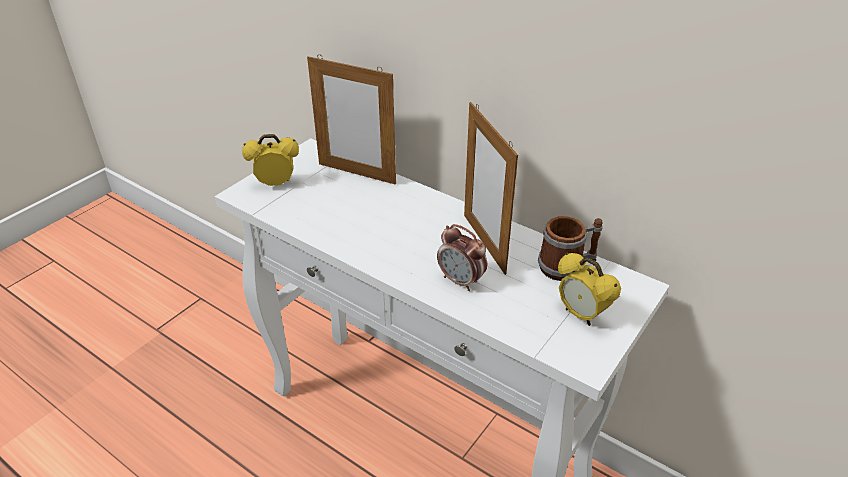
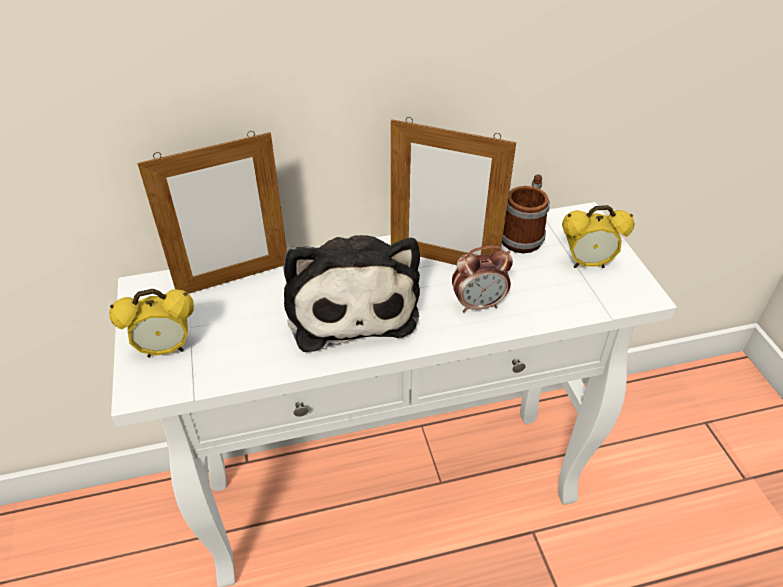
camera: 50 degrees left, 5 degrees up
(276, 184) = (165, 349): alarm clock -> alarm clock turned 135 degrees counterclockwise
(391, 226) = (350, 303): none -> plush toy

